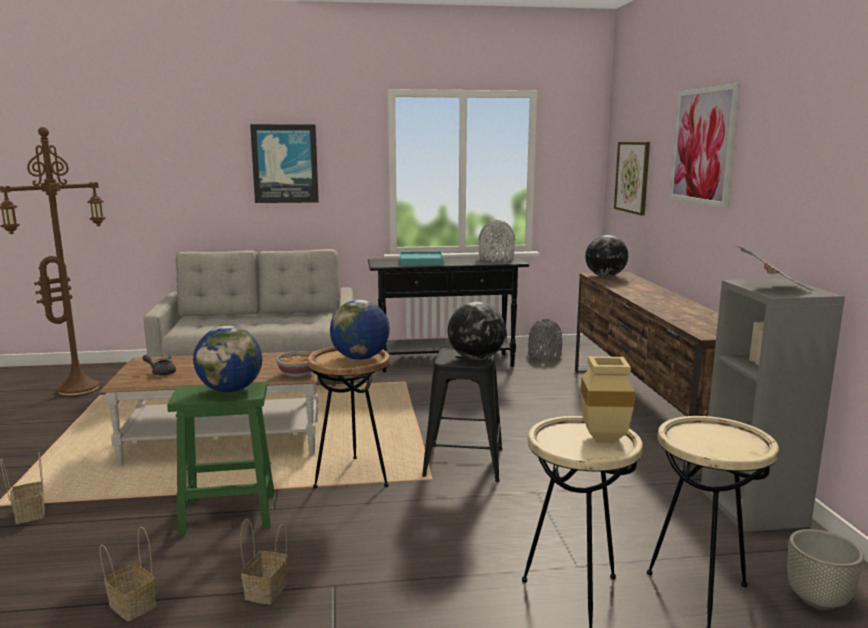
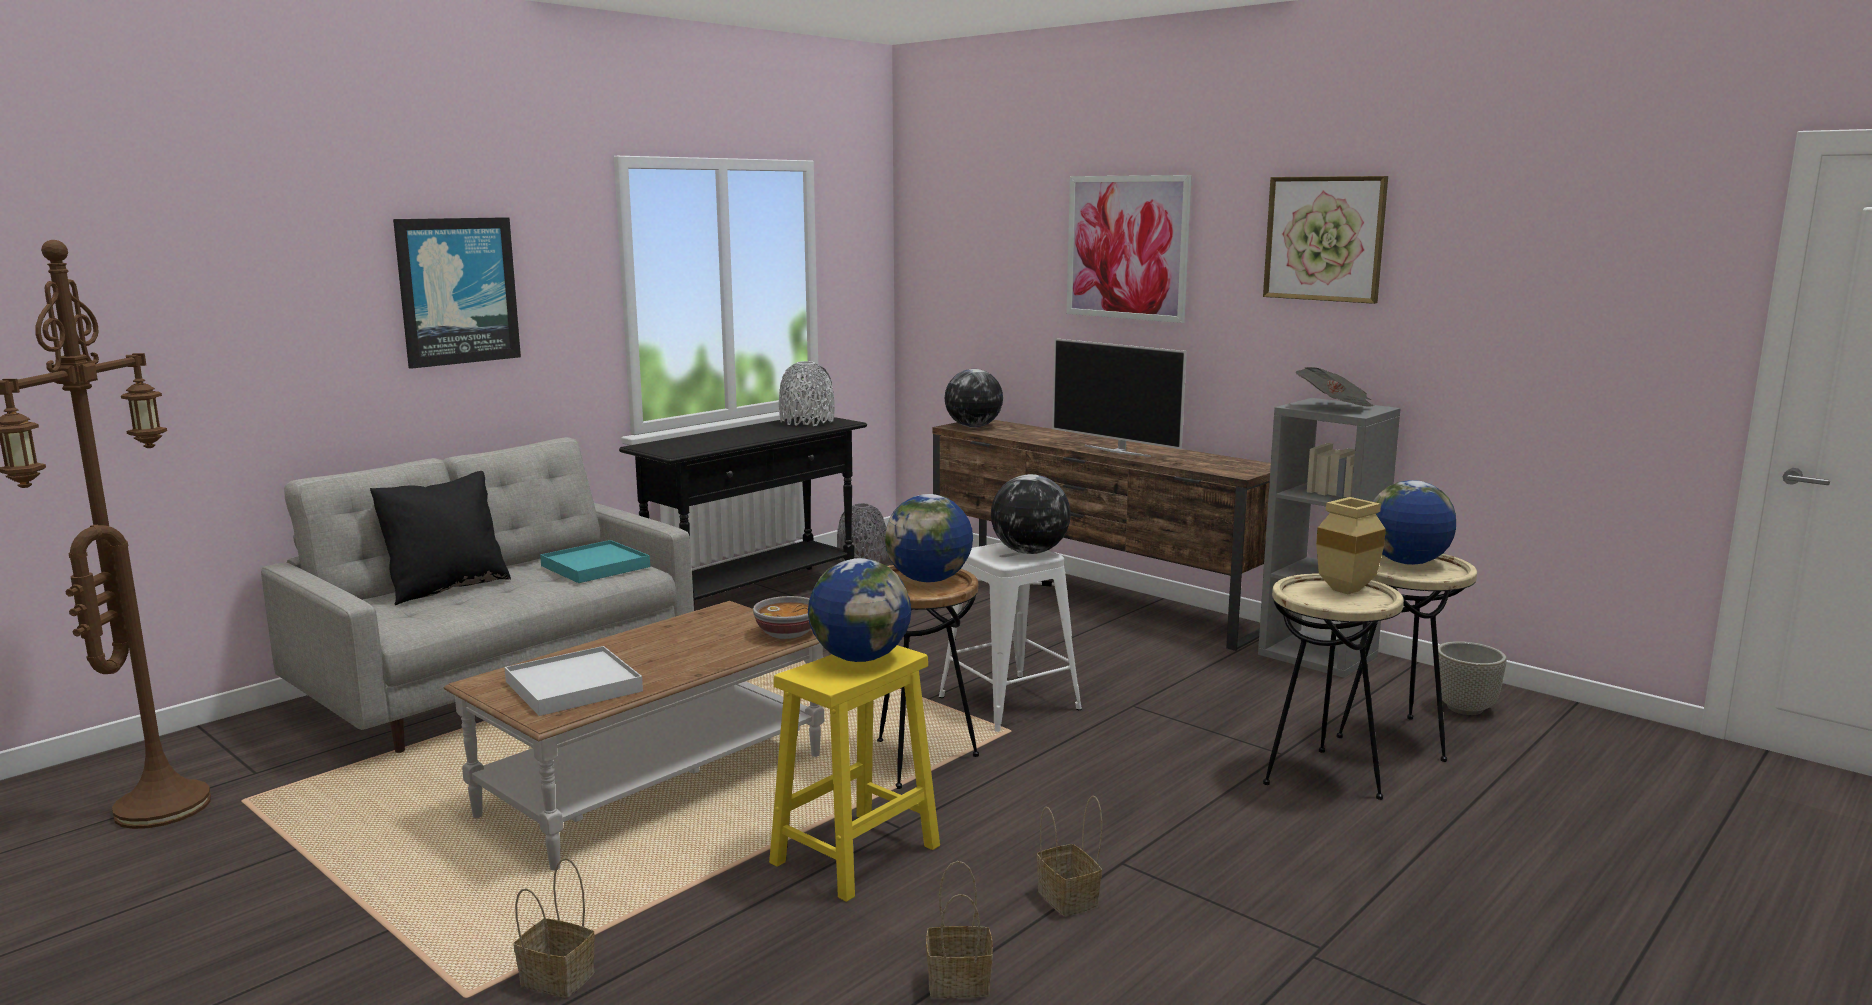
camera: 40 degrees left, 0 degrees up
(161, 372) = (573, 687): grey teapot -> white tray
(230, 513) = (857, 853): green stool -> yellow stool
(236, 317) = (446, 587): none -> black pillow
(421, 261) = (715, 439): turquoise tray -> turquoise tray (595, 566)
(463, 462) = (1009, 703): black stool -> white stool
(632, 177) = (970, 286): picture -> picture (1324, 238)
(659, 304) = (1117, 451): none -> television
(722, 435) = (1407, 563): none -> globe

